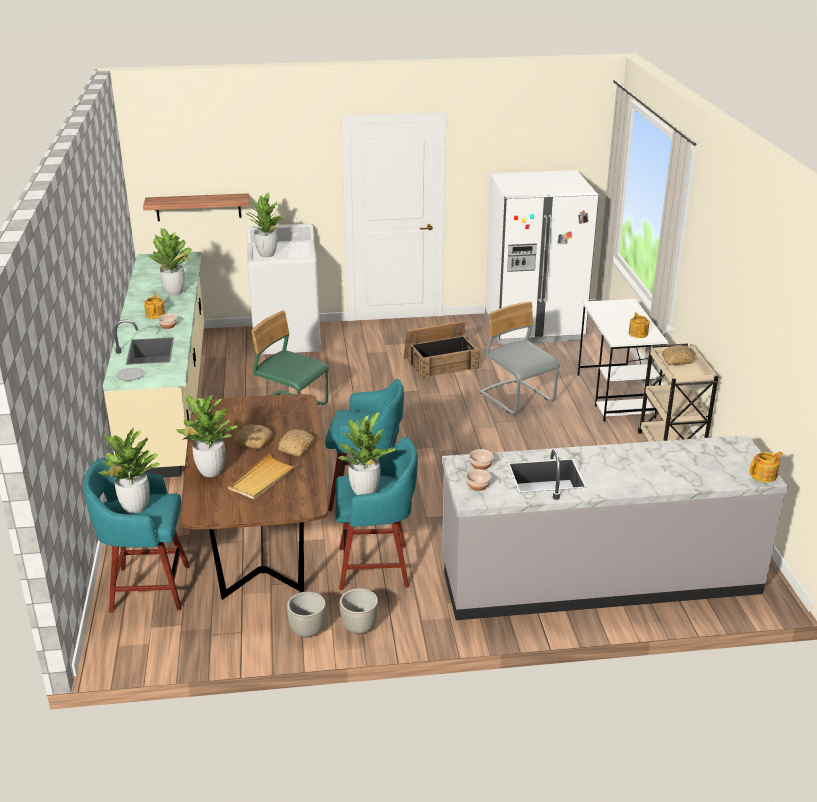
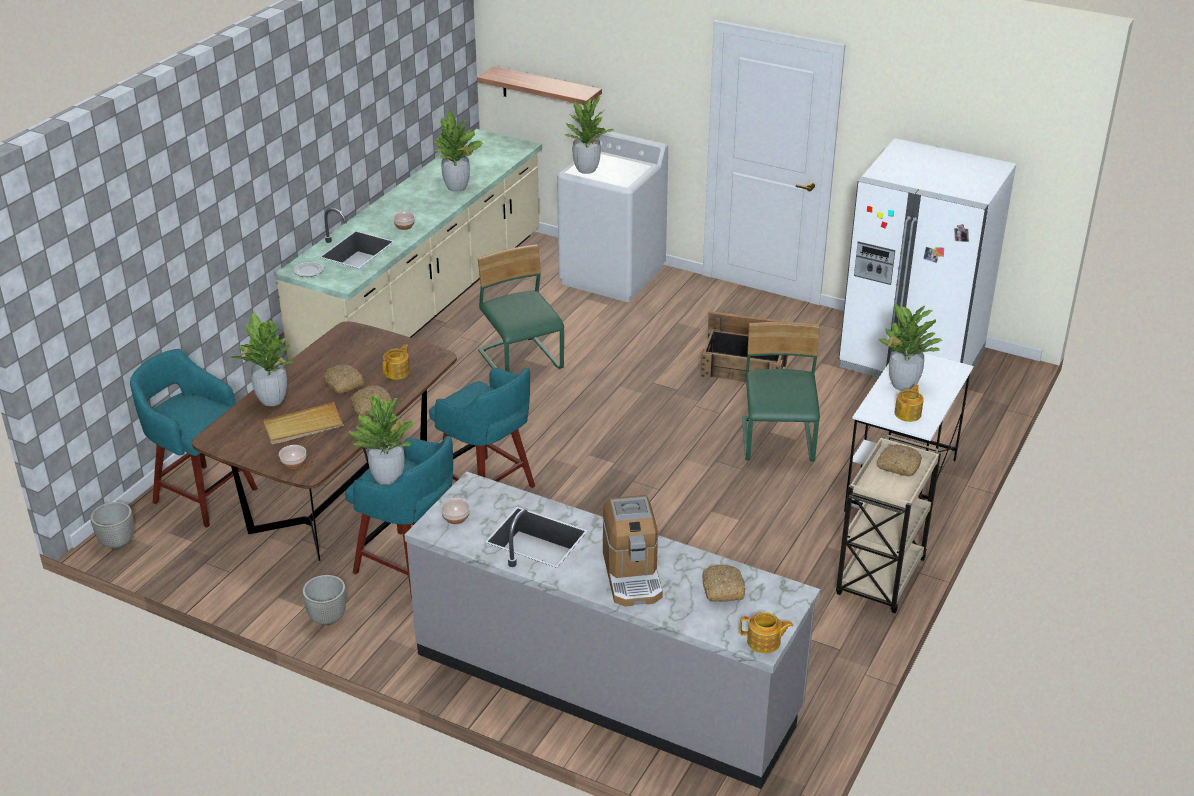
camera: 35 degrees right, 5 degrees up
(135, 507) = (188, 409): potted plant -> potted plant (903, 385)
(155, 314) = (409, 209): teapot -> teapot (397, 372)
(307, 631) = (282, 599): grey planter -> grey planter (117, 542)
(480, 465) = (487, 497): bowl -> bowl (293, 463)
(517, 398) = (778, 442): grey chair -> green chair
(637, 472) = (632, 575): none -> coffee machine
(698, 457) = (722, 589): none -> bread

